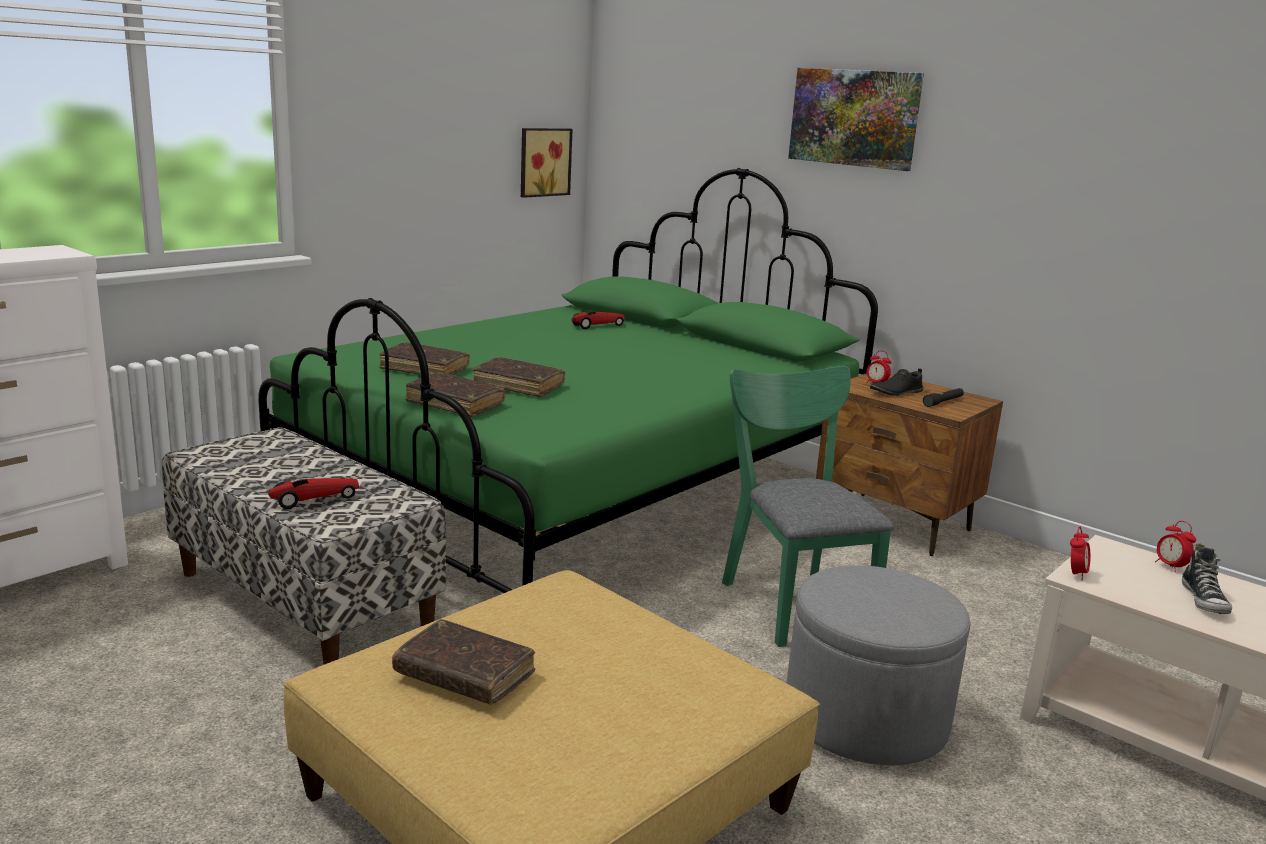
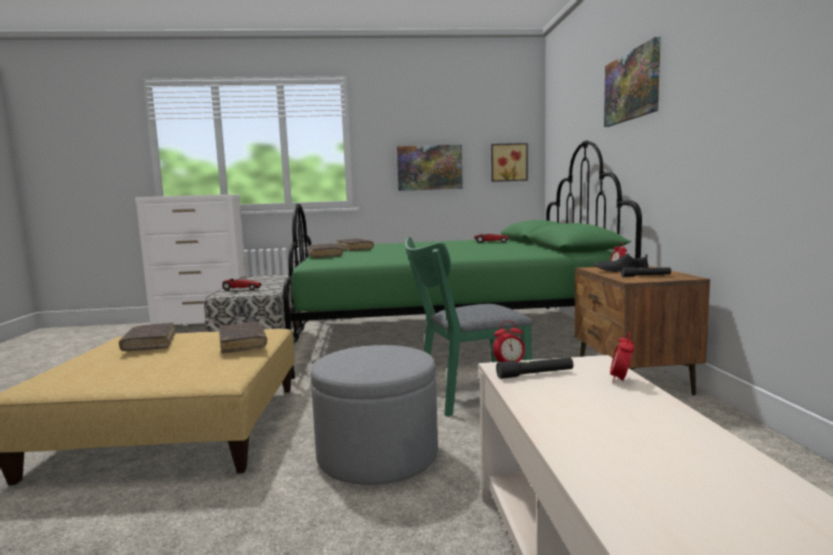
camera: 45 degrees right, 10 degrees down
(428, 170) = (429, 167): none -> picture
(518, 385) = (372, 253): brown book -> brown book (242, 344)
(791, 600) = (465, 395): green chair -> green chair turned 135 degrees counterclockwise
(1113, 579) = (535, 374): none -> black flashlight
(1204, 600) = (584, 402): shoe -> none

